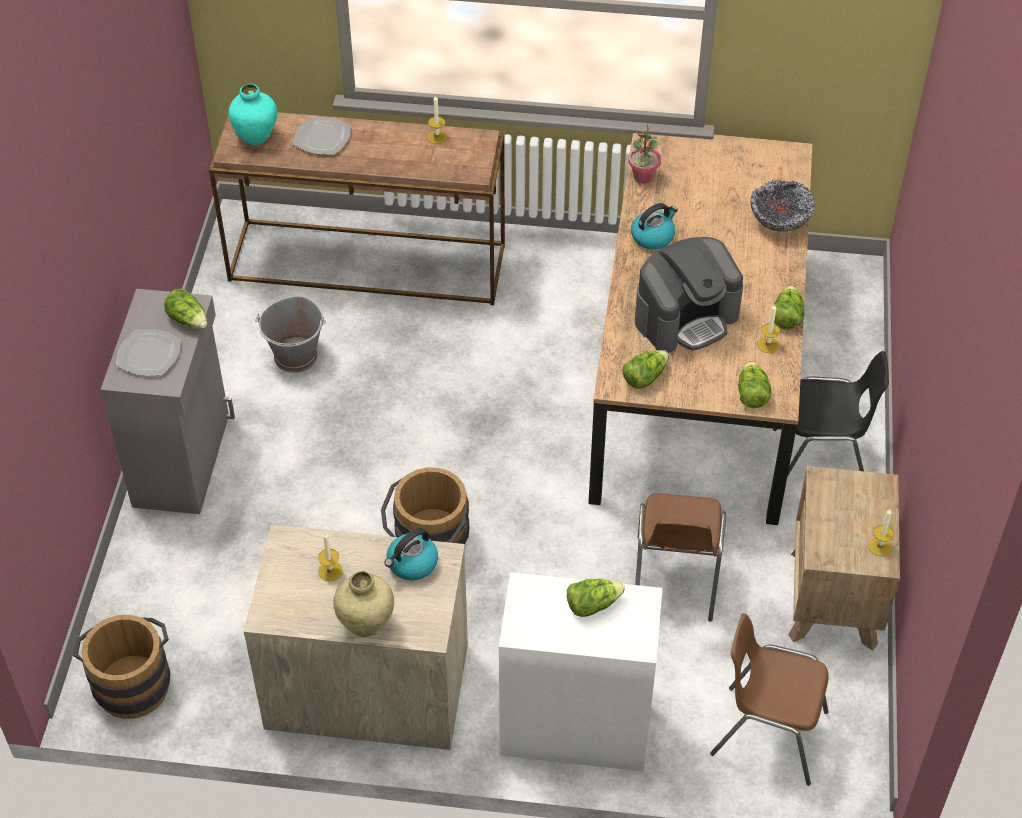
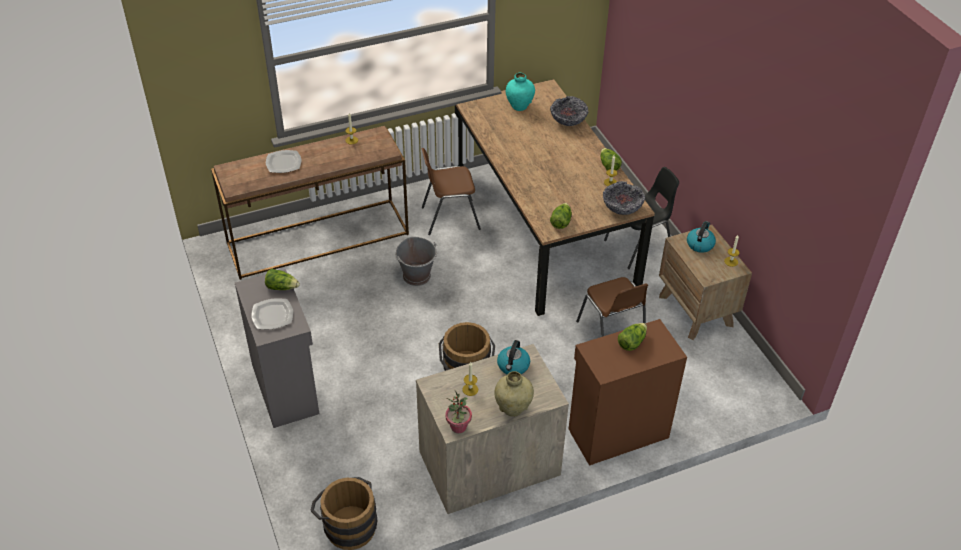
camera: 30 degrees left, 5 degrees down
(256, 137) = (242, 175): turquoise vase -> turquoise vase (519, 106)
(296, 357) = (313, 305): grey bucket -> grey bucket (417, 276)
(574, 727) = (617, 432): white cabinet -> brown cabinet
(643, 177) = (479, 124): potted plant -> potted plant (458, 427)
(653, 236) = (509, 151): kettle -> kettle (700, 244)
(686, 317) = (558, 184): coffee machine -> none
(751, 394) = (621, 209): lettuce -> bowl
(767, 733) = (715, 390): brown chair -> brown chair (449, 217)

